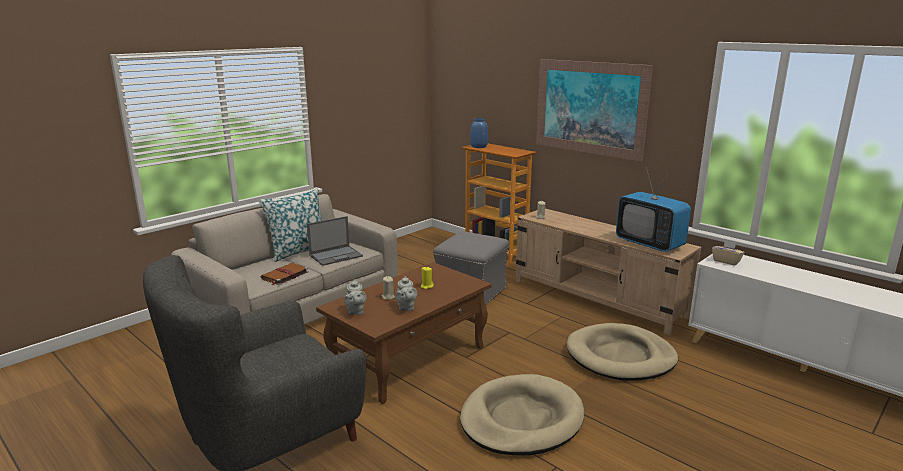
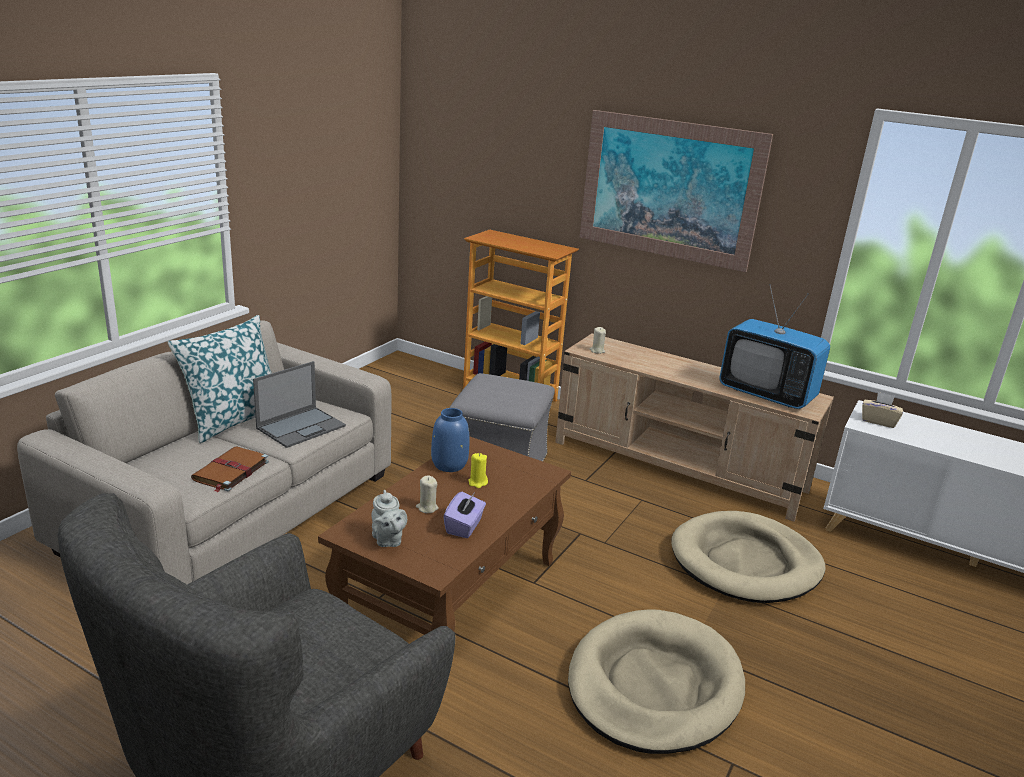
camera: 15 degrees left, 5 degrees up
(406, 308) = (464, 527): grey teapot -> purple tissue box
(478, 146) = (489, 238): blue vase -> blue vase (449, 465)

